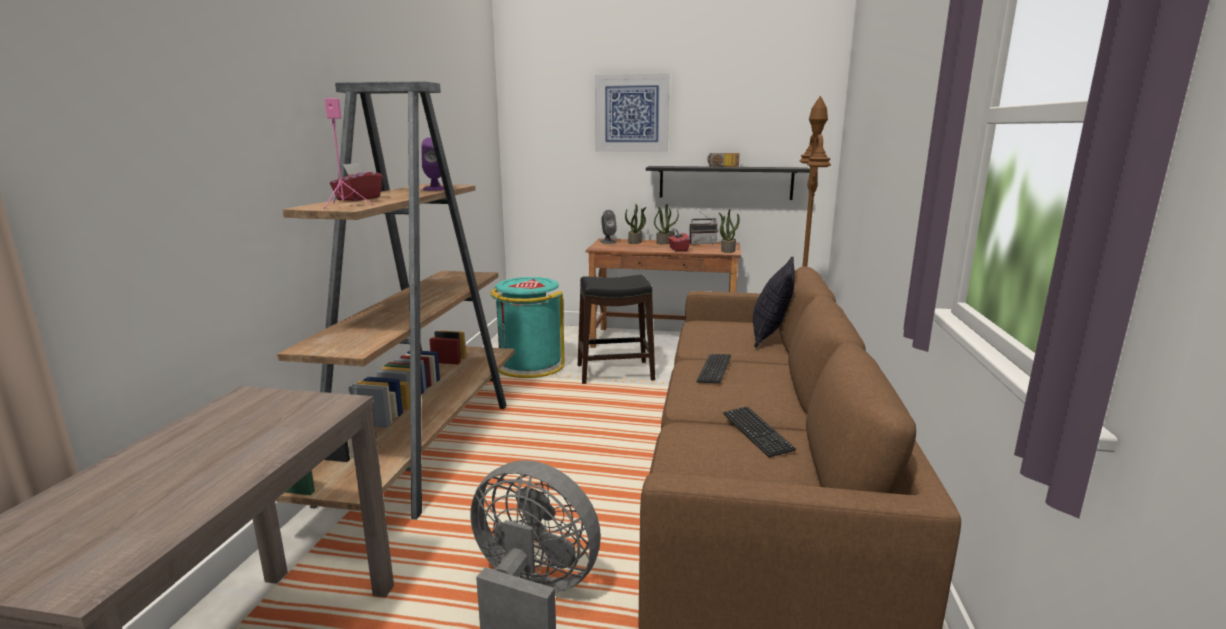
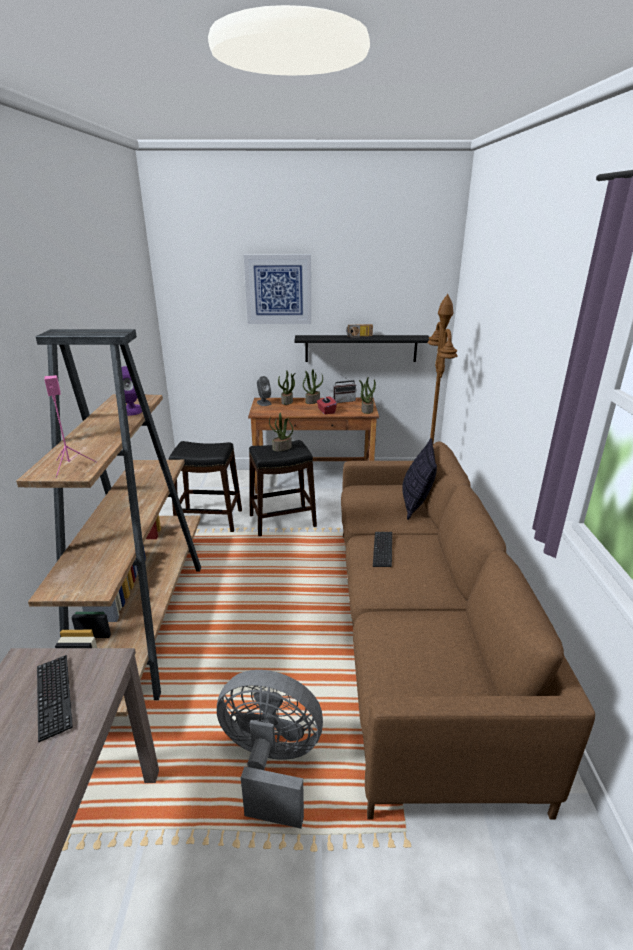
camera: 10 degrees left, 10 degrees up
(358, 199) = (74, 445): red tissue box -> none
(529, 365) = (209, 519): turquoise trash can -> black stool
(617, 279) = (282, 448): none -> potted plant
(757, 432) = (431, 621): keyboard -> keyboard (54, 697)

